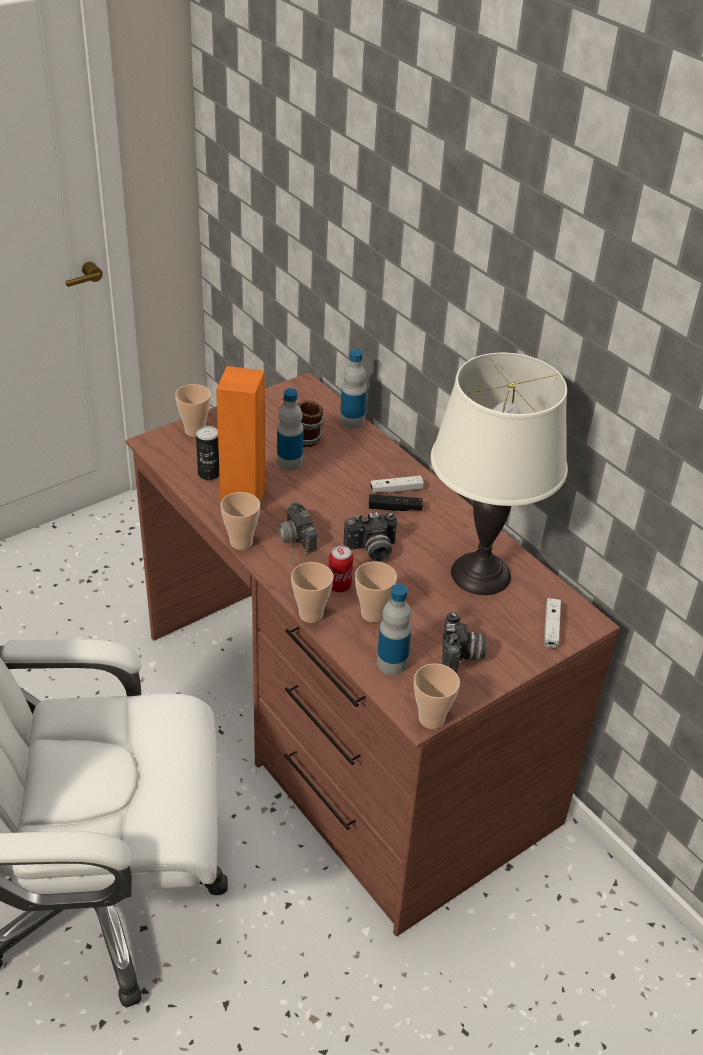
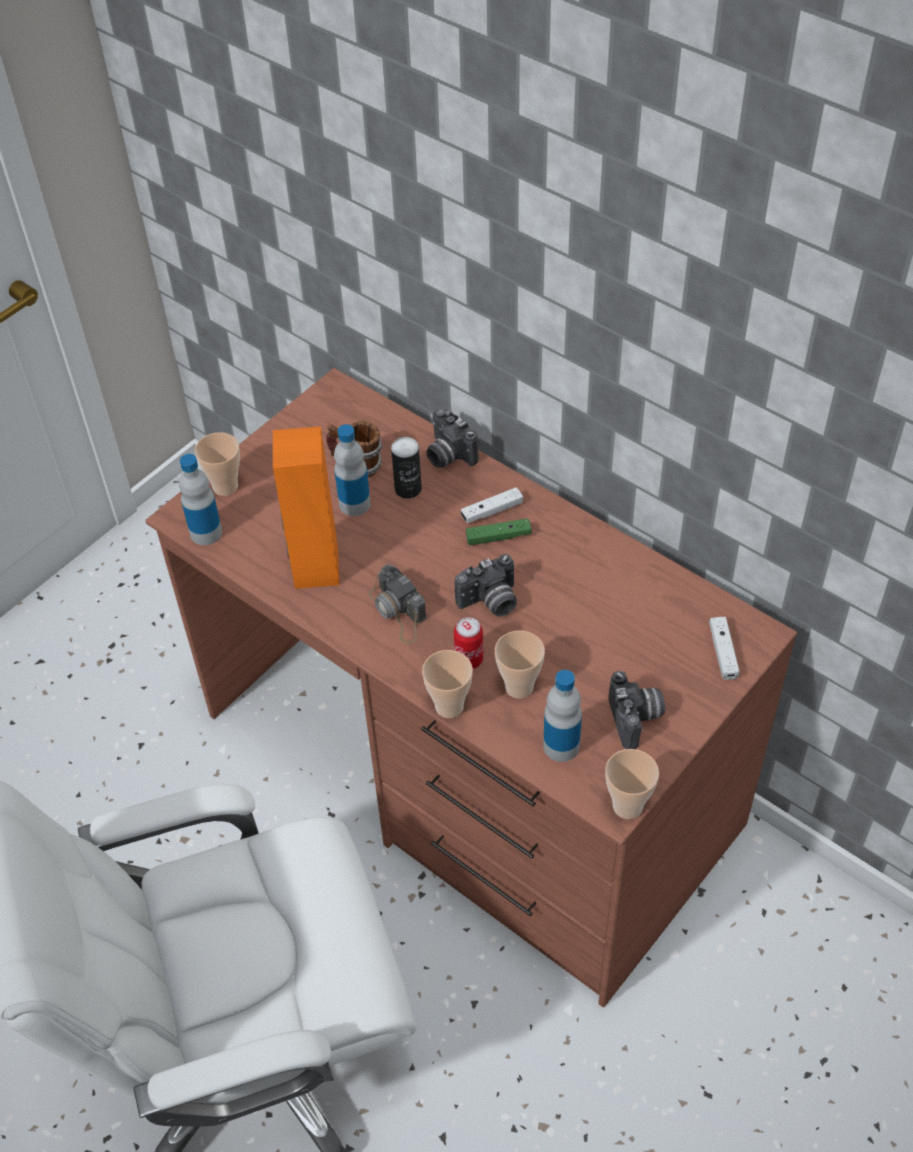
camera: 10 degrees left, 10 degrees up
(209, 473) = (264, 543): can -> can (408, 489)
(241, 542) = (335, 630): cup -> none
(352, 421) = (409, 427): bottle -> bottle (206, 533)
(375, 446) = (447, 455): none -> camera
(395, 508) = (498, 537): black game controller -> green game controller
(481, 574) = (624, 601): white table lamp -> none

